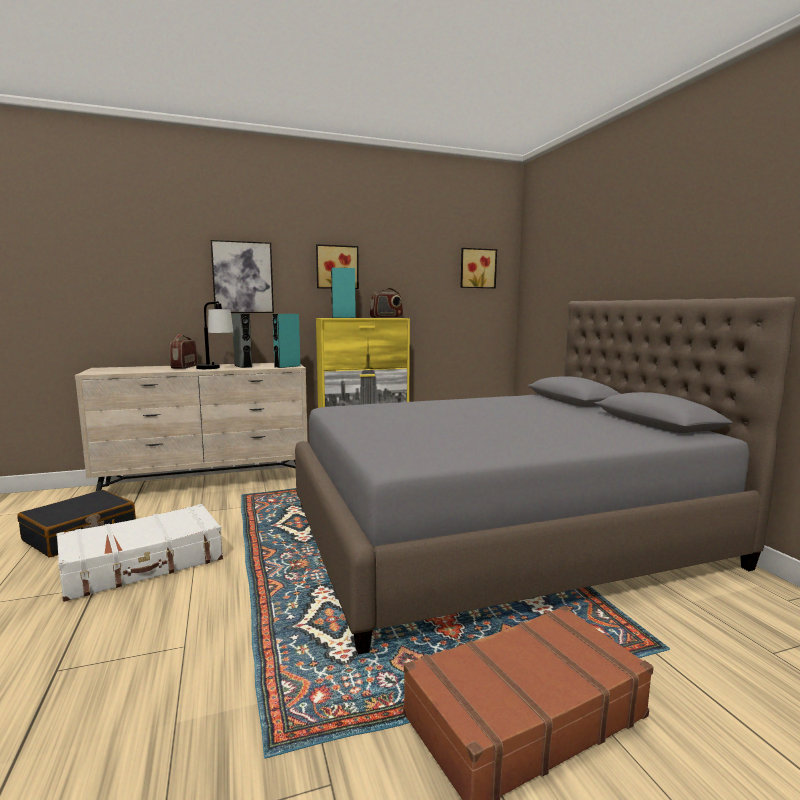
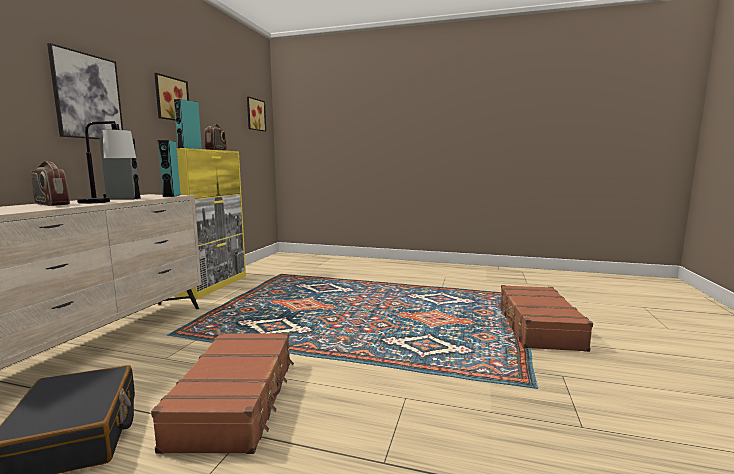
camera: 55 degrees left, 0 degrees up
(144, 564) = (237, 401): white suitcase -> brown suitcase
(498, 534) = (385, 286): grey bed -> none

